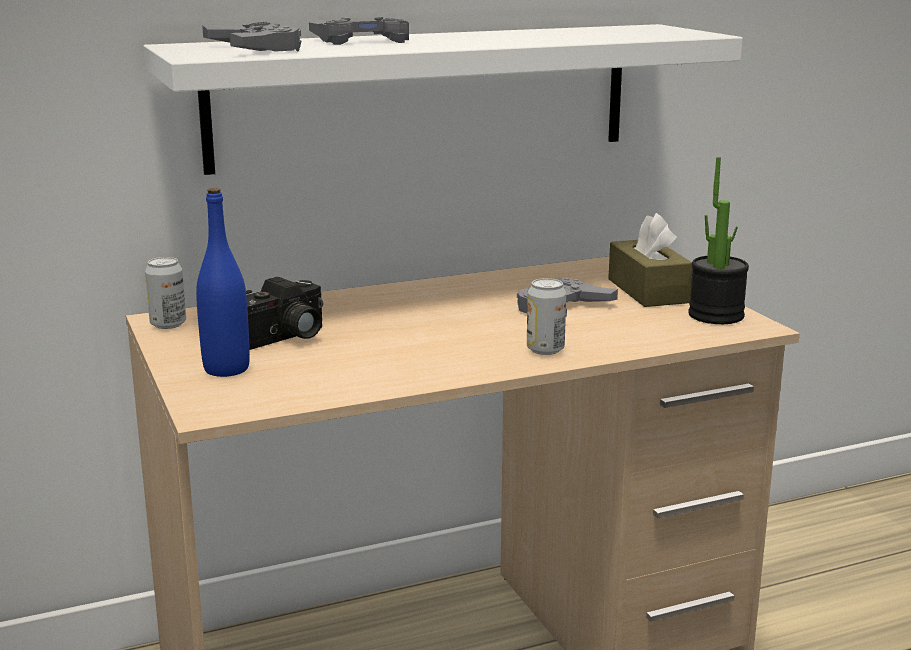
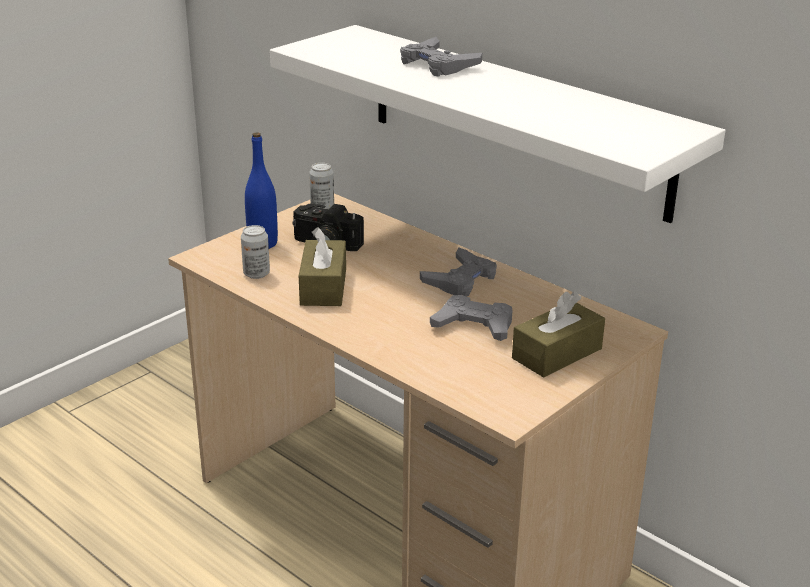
camera: 65 degrees right, 10 degrees up
(254, 49) = (352, 51): grey game controller -> grey game controller (460, 280)
(396, 356) = (323, 287): none -> brown tissue box
(545, 349) = (377, 335): can -> can (256, 274)
(716, 315) = (521, 394): potted plant -> none

